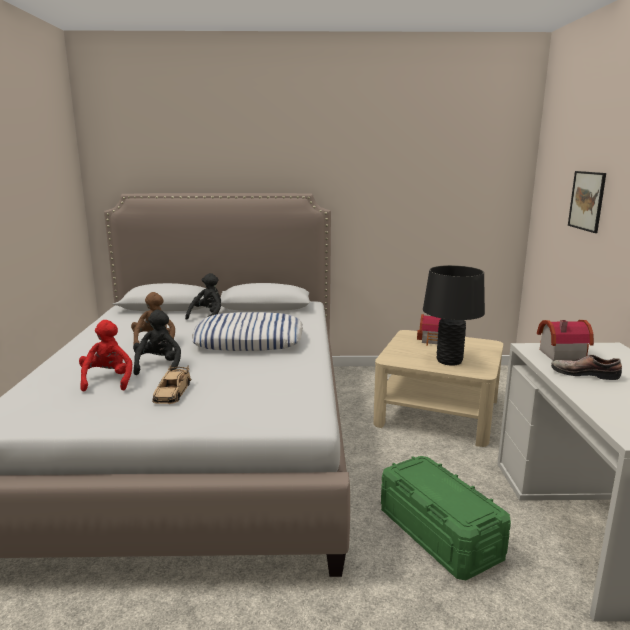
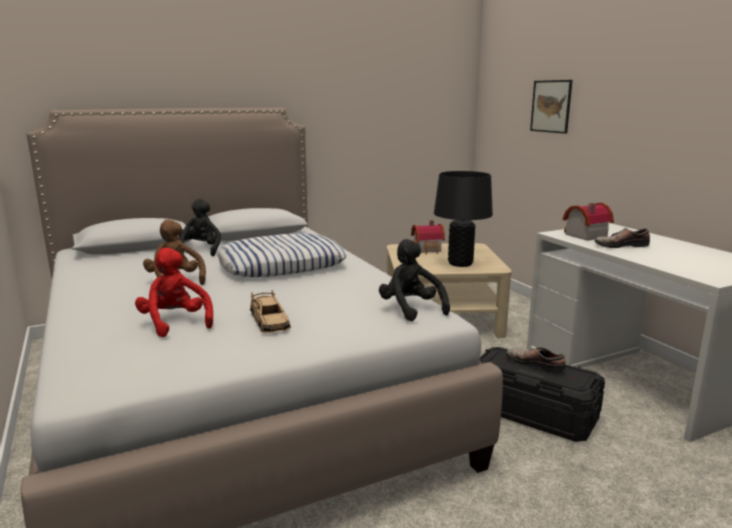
camera: 25 degrees left, 0 degrees up
(158, 366) = (215, 301): black plush toy -> black plush toy (411, 309)
(439, 534) = (532, 413): green storage box -> black storage box
(446, 484) = (535, 364): none -> shoe

